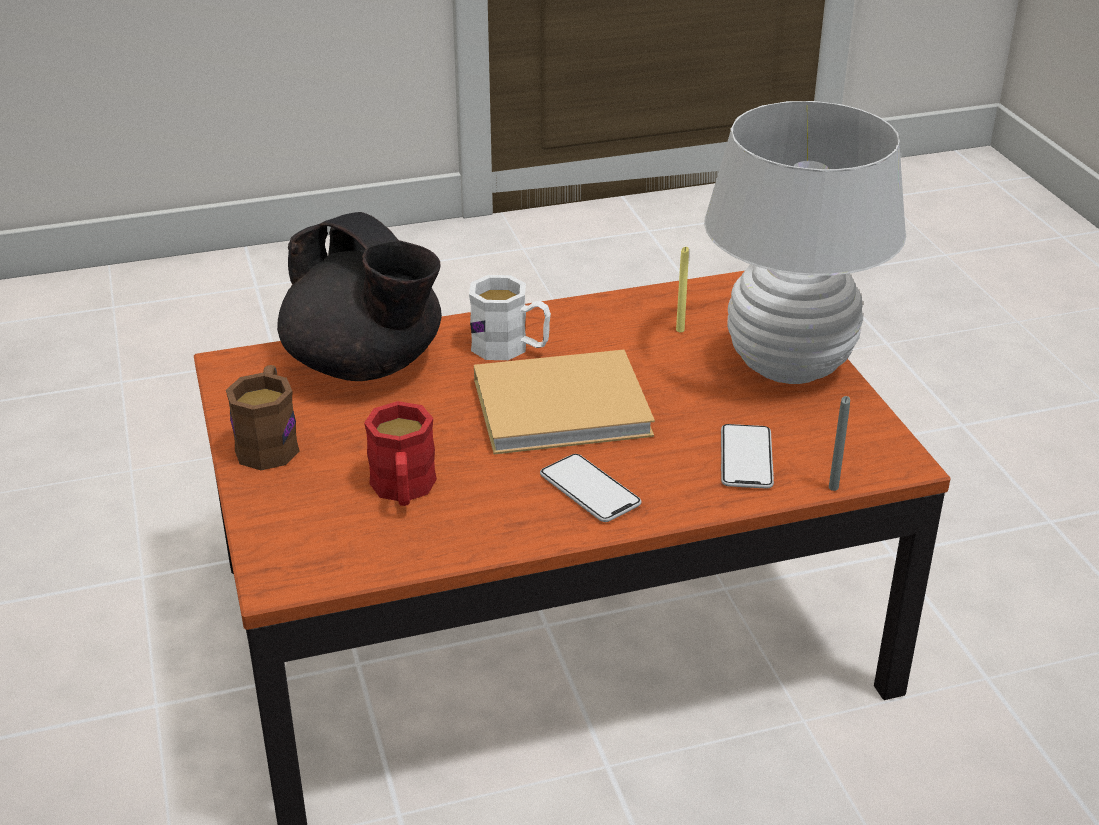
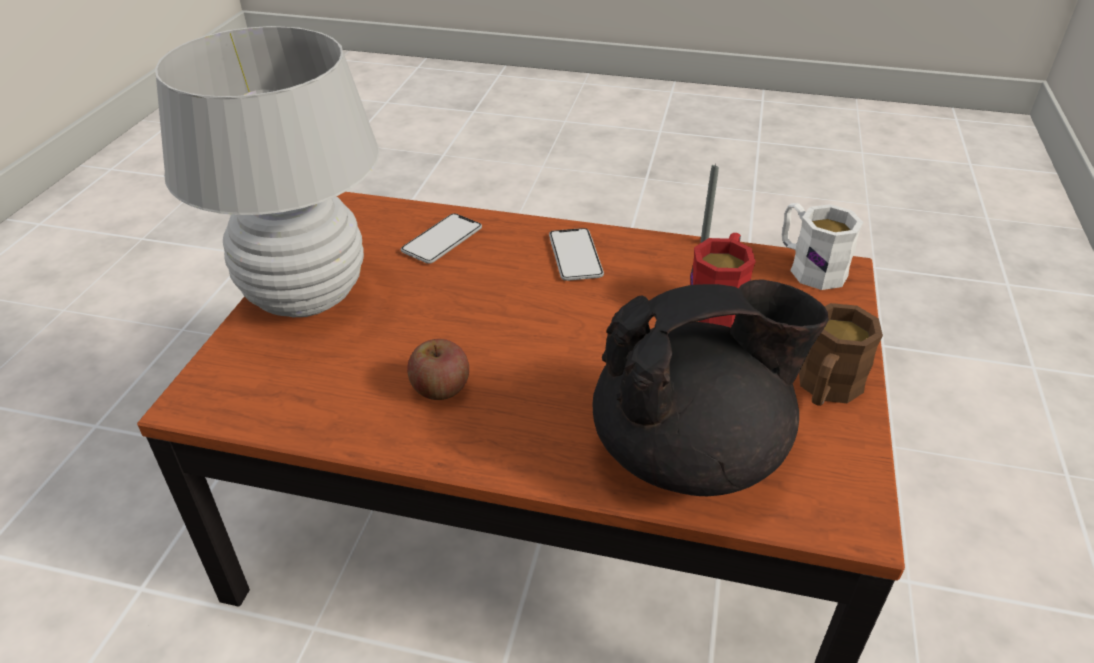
camera: 150 degrees left, 5 degrees up
(366, 365) = (690, 452): black teapot -> black teapot turned 90 degrees clockwise
(510, 348) = (522, 414): white mug -> white mug (809, 267)
(567, 407) = (529, 326): beige book -> none
(589, 343) = (440, 388): none -> apple
(680, 330) = (340, 370): yellow candle -> none
(833, 488) = (414, 205): grey candle -> grey candle (704, 242)

